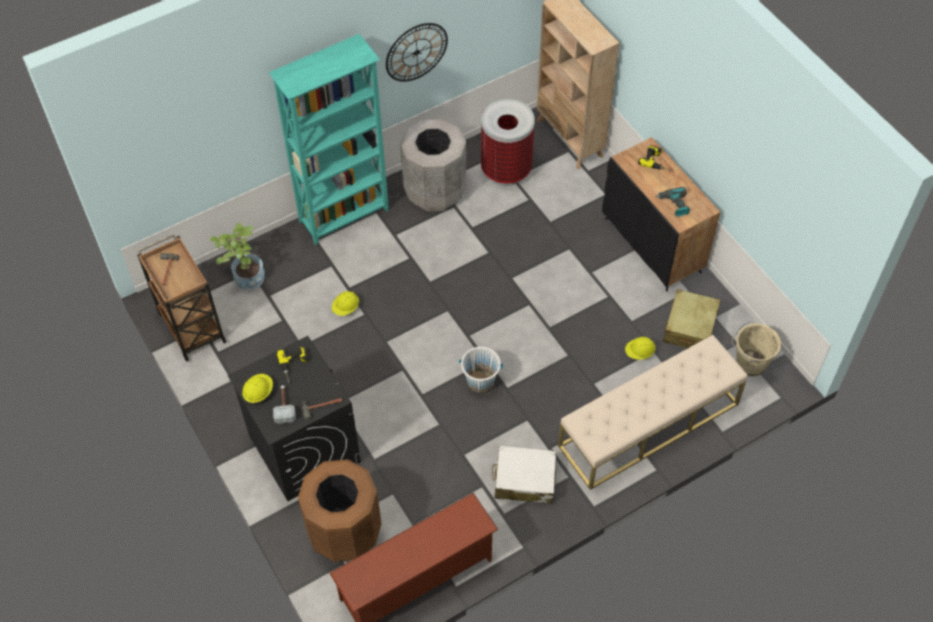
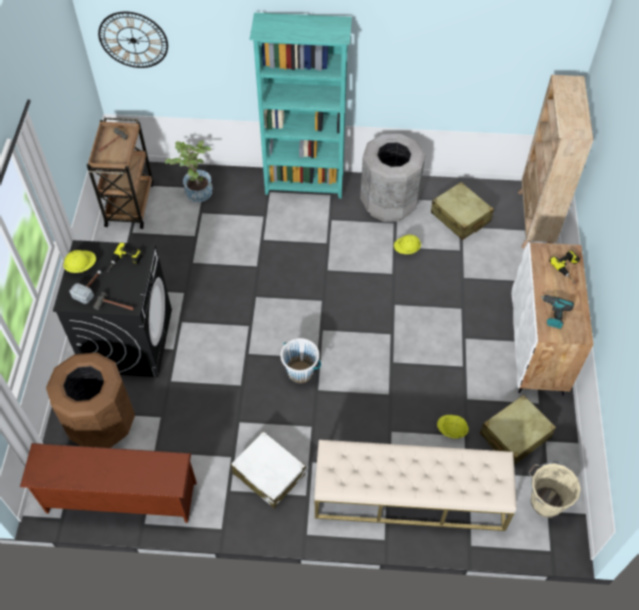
camera: 35 degrees right, 0 degrees up
(346, 308) = (247, 254): yellow hard hat -> yellow hard hat (406, 249)
(416, 52) = (410, 65): wall clock -> wall clock (133, 40)
(506, 170) = (460, 217): trash can -> beige suitcase
(653, 245) = (537, 347): black cabinet -> white cabinet

